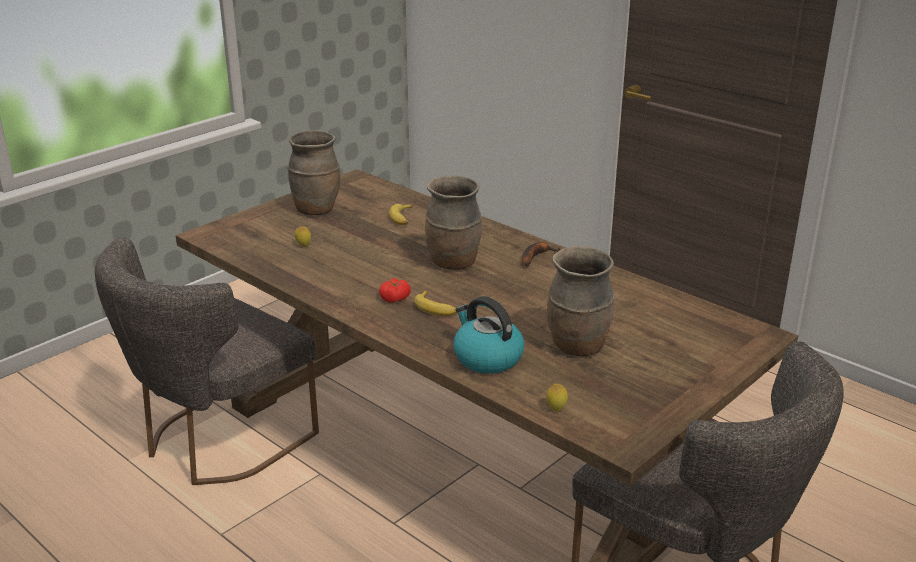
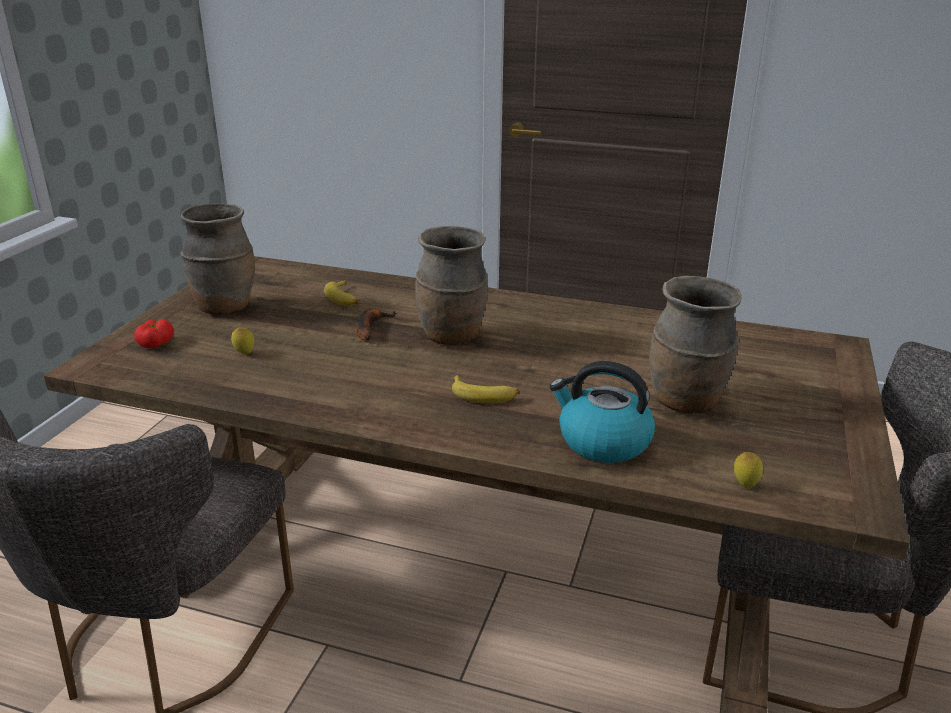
camera: 25 degrees left, 0 degrees up
(395, 298) = (421, 393): tomato -> tomato (156, 343)
(535, 257) = (535, 312): banana -> banana (370, 328)

